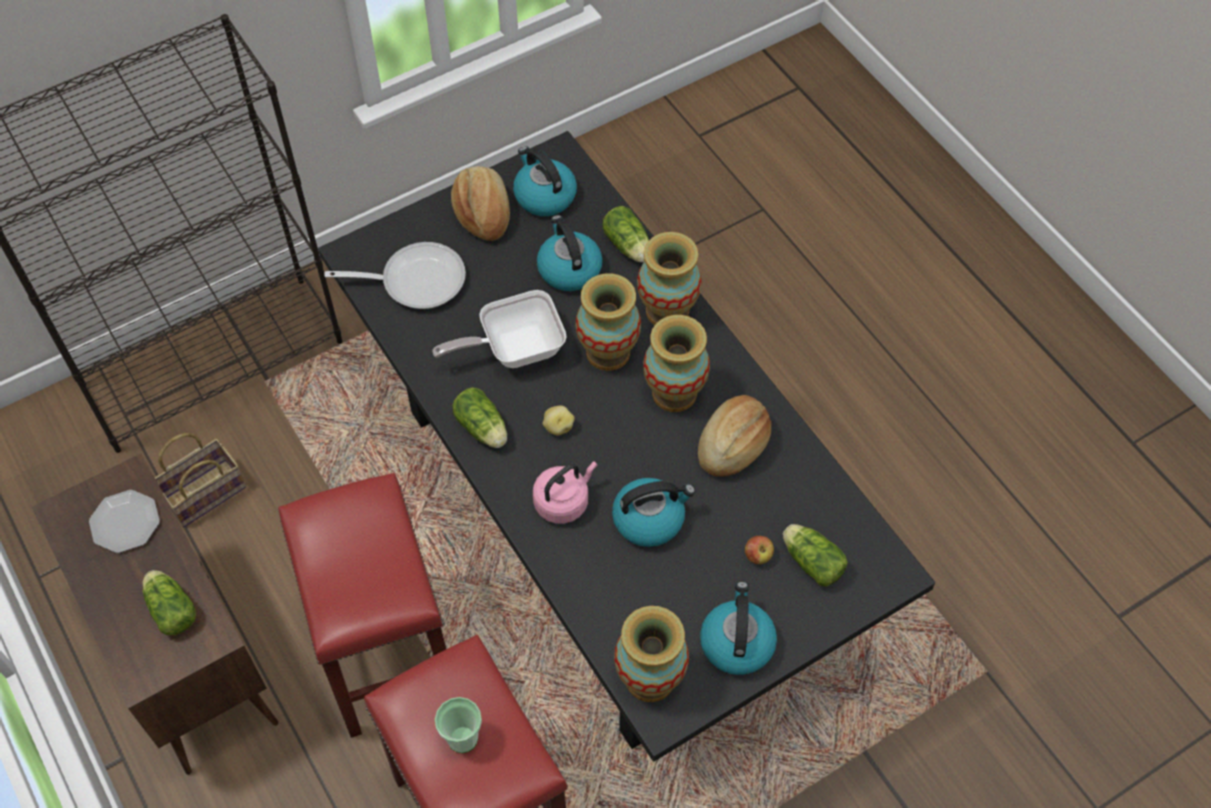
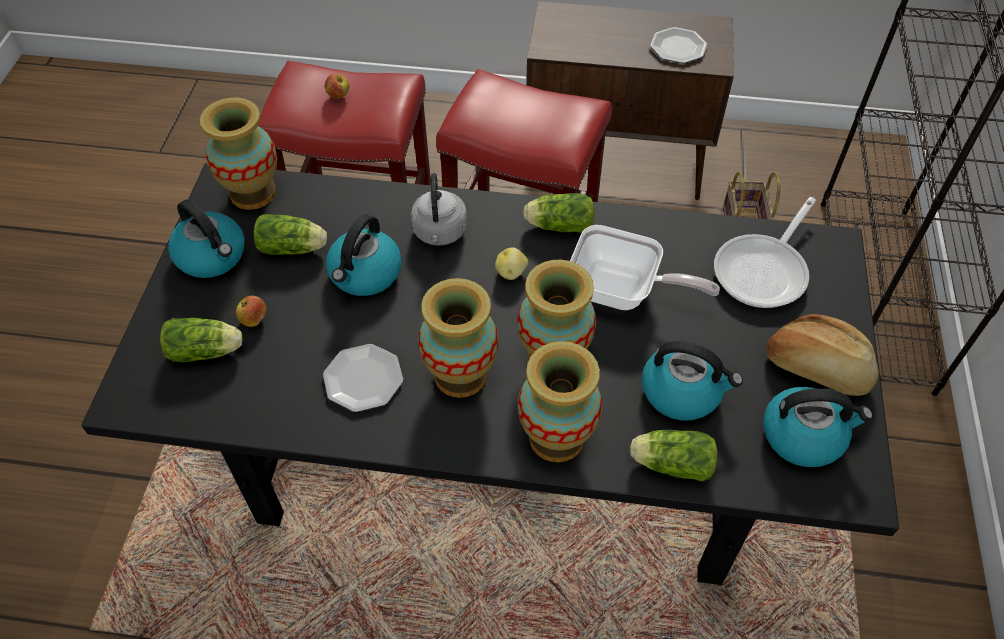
camera: 130 degrees right, 5 degrees down
(170, 608) = (589, 40): lettuce -> lettuce (294, 248)
(462, 738) = (338, 95): cup -> apple
(514, 349) = (621, 292): frying pan -> frying pan turned 90 degrees clockwise
(563, 501) = (440, 233): pink kettle -> grey kettle
(733, 444) = (364, 380): bread -> plate

